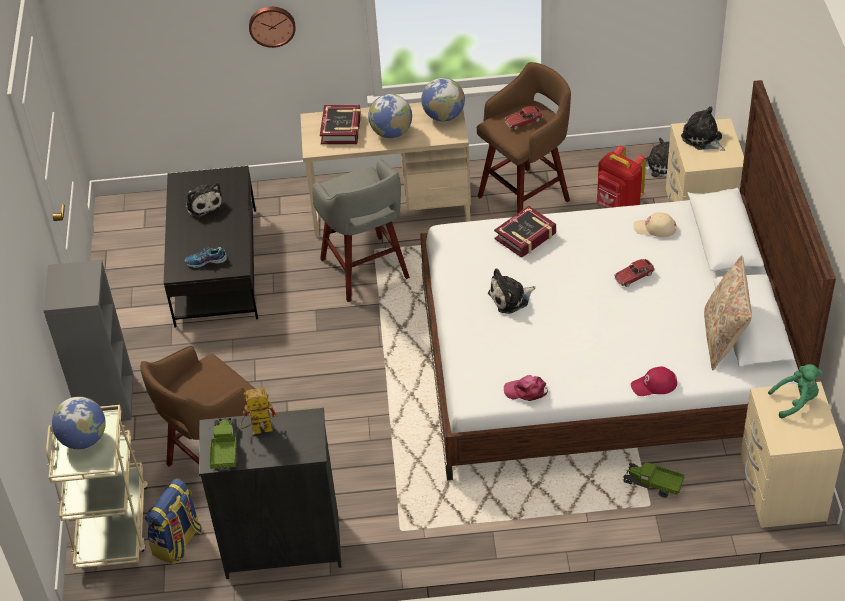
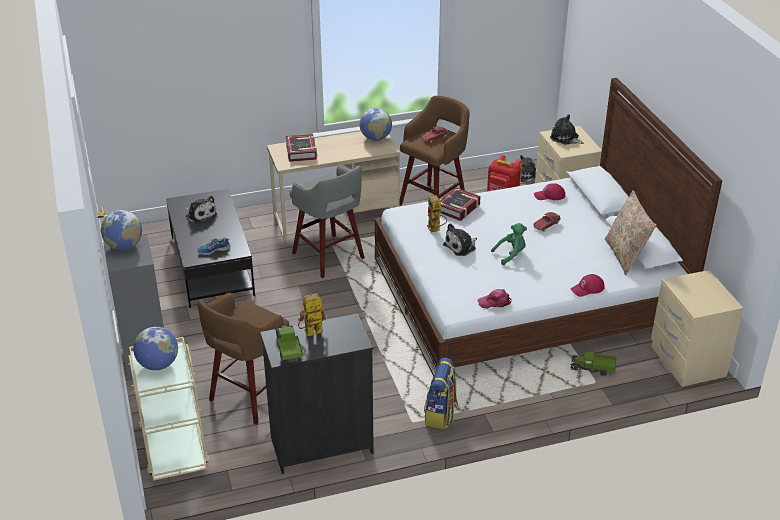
camera: 15 degrees left, 10 degrees down
(178, 543) = (234, 453): backpack -> backpack (441, 415)
(272, 25) = (244, 75): wall clock -> none
(391, 133) = (340, 151): globe -> globe (124, 246)
(485, 268) = (435, 229): none -> toy robot
(655, 228) = (549, 195): beige cap -> red cap
(796, 401) = (697, 283): green plush toy -> green plush toy (511, 254)

